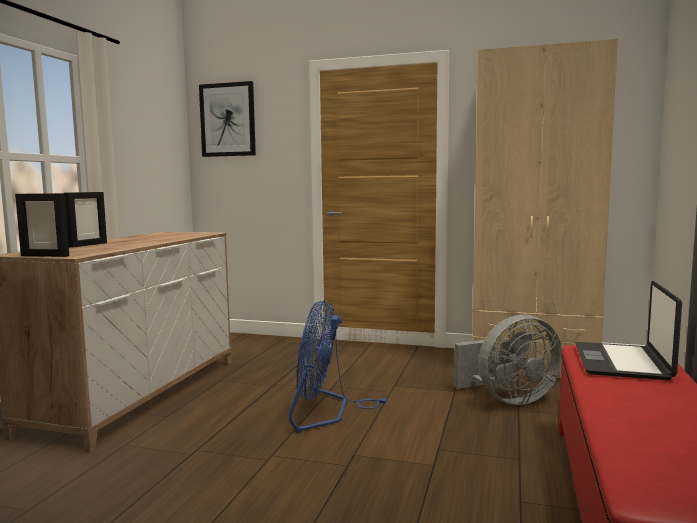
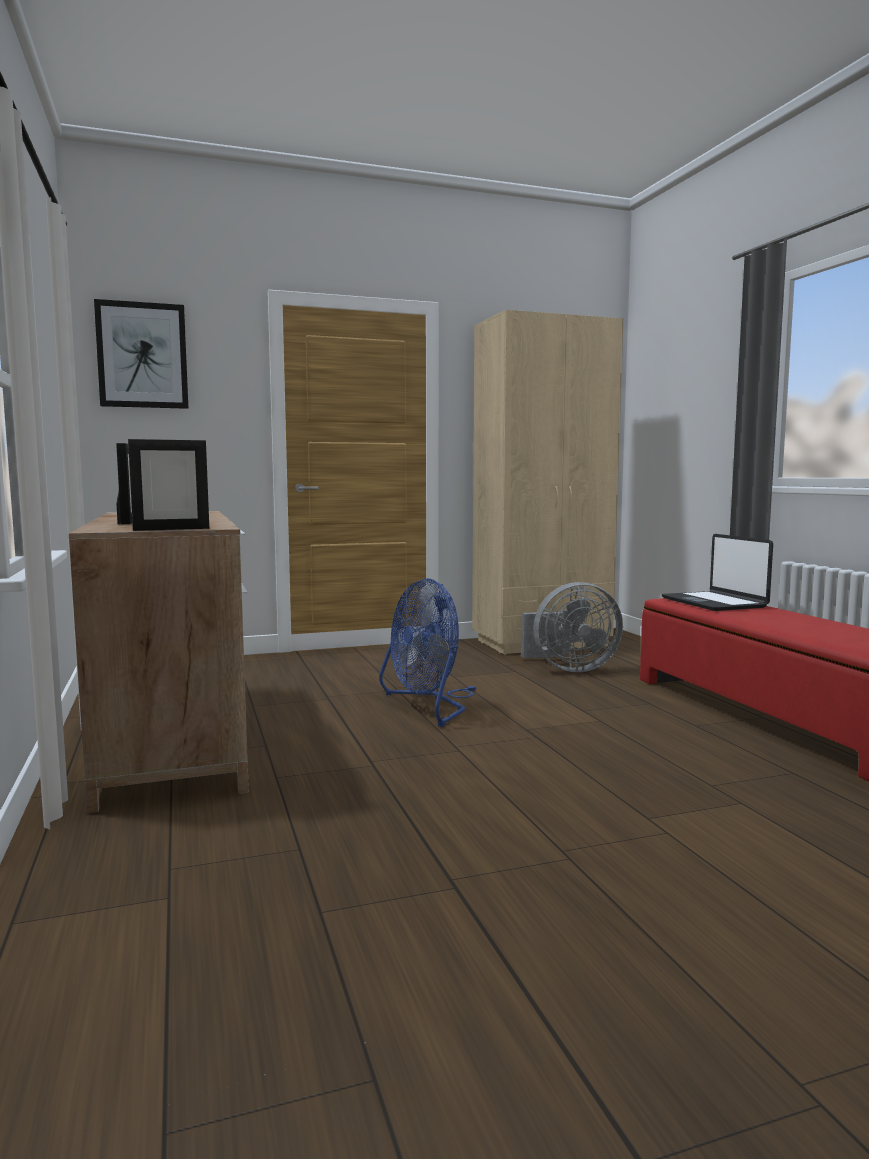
camera: 35 degrees left, 0 degrees up
(509, 399) = (569, 669): grey fan -> grey fan turned 45 degrees clockwise

